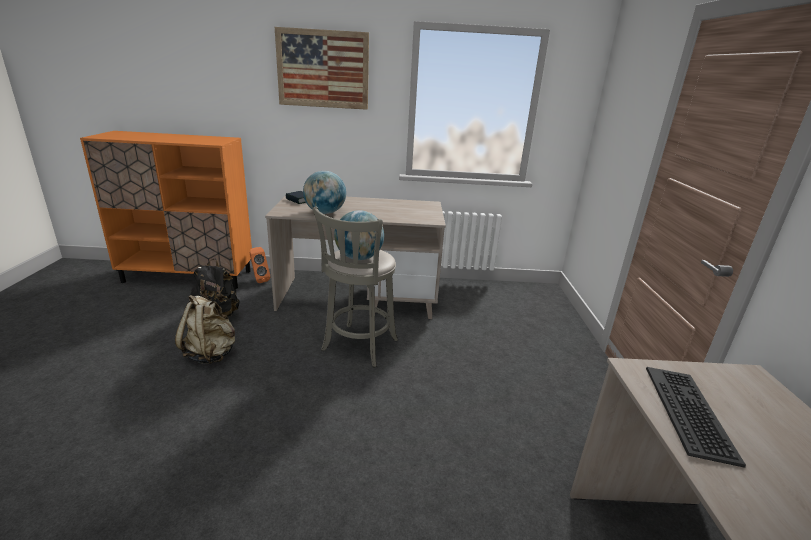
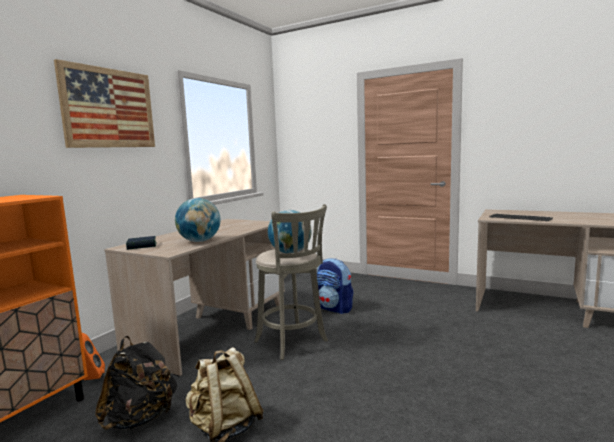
camera: 60 degrees left, 15 degrees down
(461, 352) = (335, 308): none -> backpack

